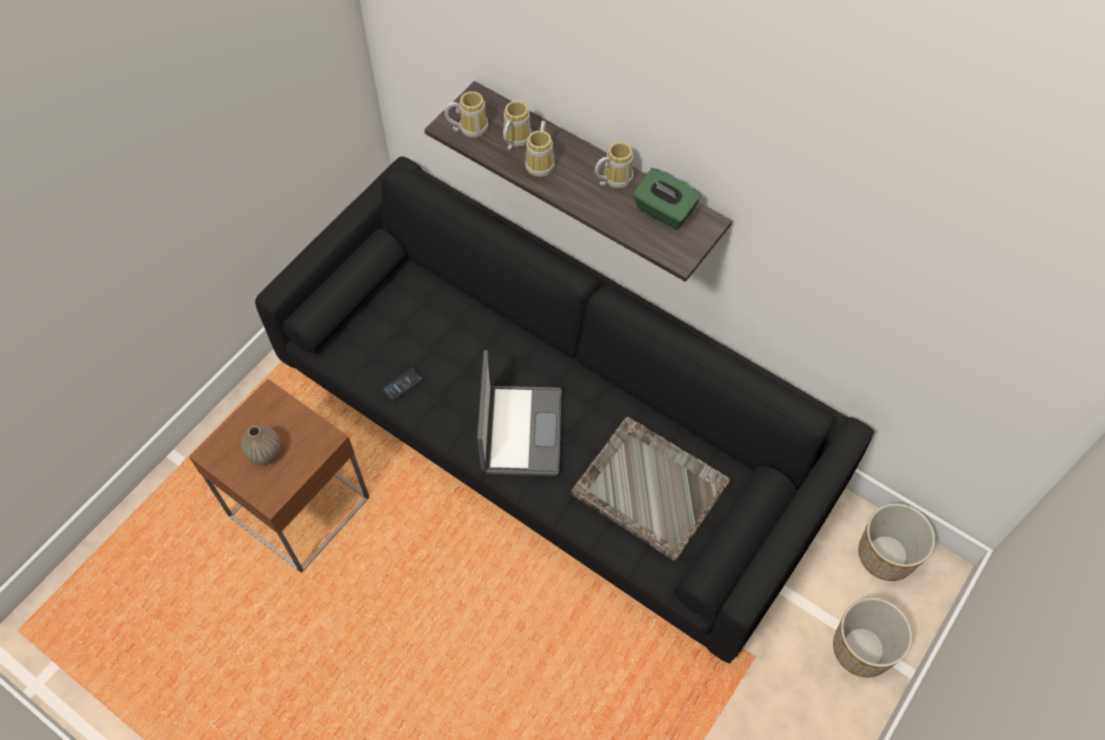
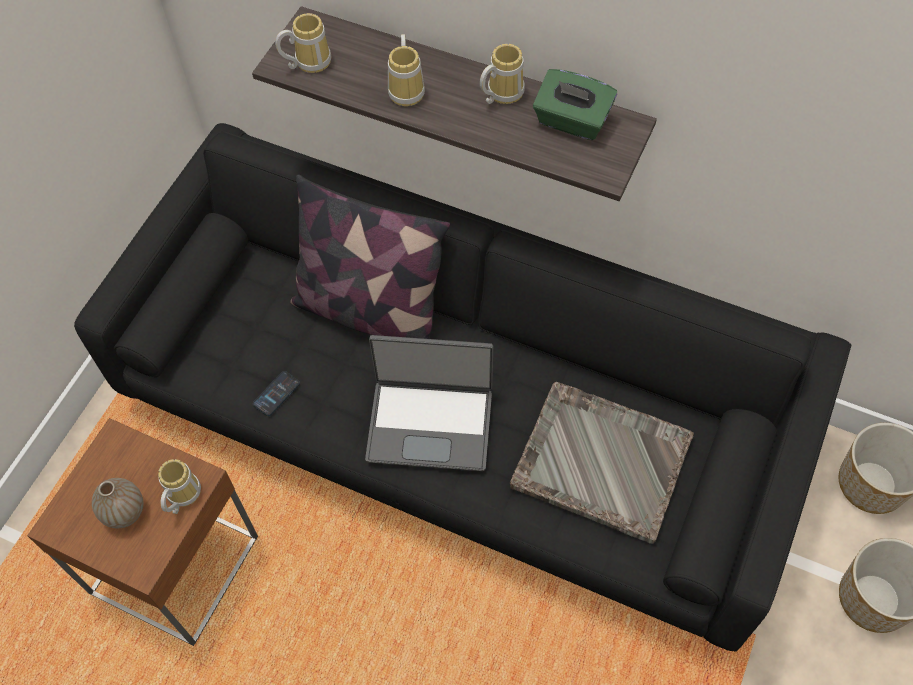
camera: 10 degrees left, 0 degrees up
(491, 331) = (369, 310): none -> pillow
(514, 140) = (367, 67): mug -> mug (180, 496)
(519, 431) = (430, 423): laptop -> laptop turned 105 degrees clockwise

